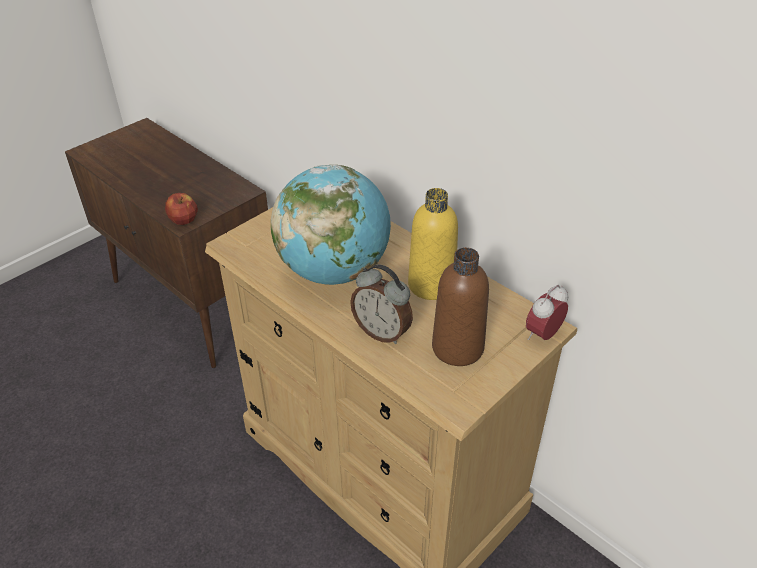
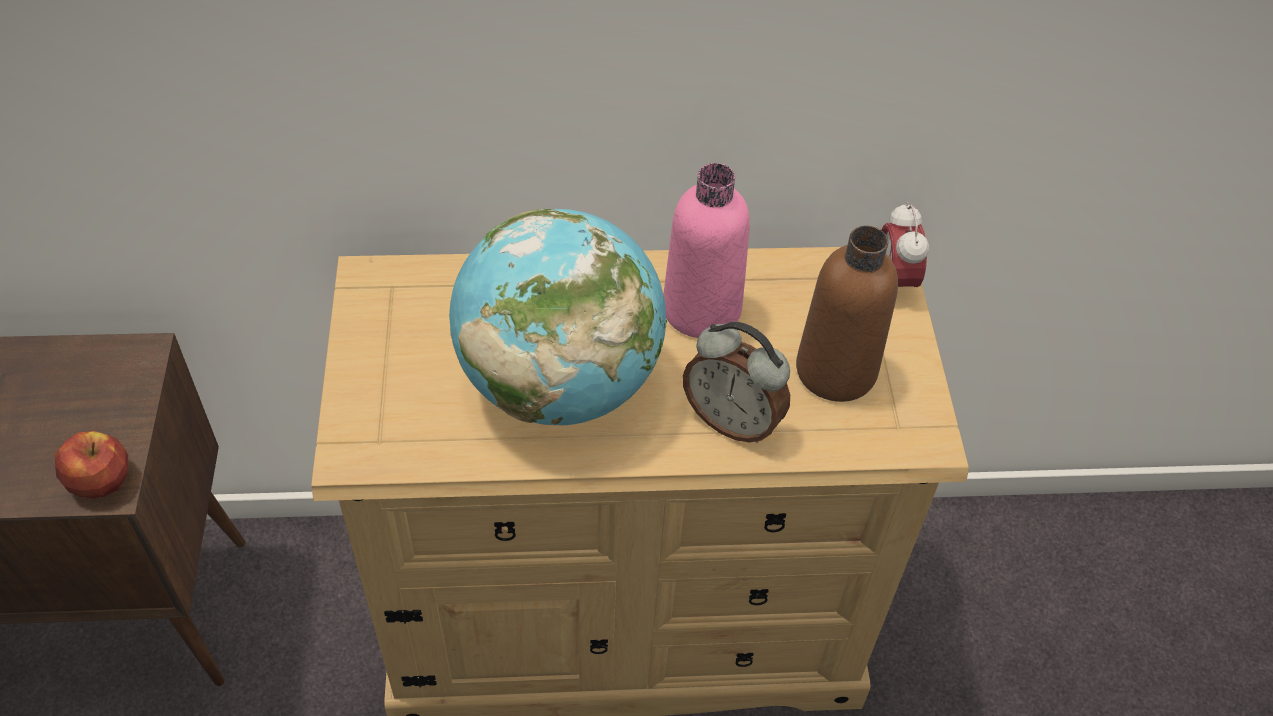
camera: 50 degrees left, 10 degrees up
(382, 332) = (732, 420): alarm clock -> alarm clock turned 45 degrees clockwise
(431, 285) = (701, 309): yellow bottle -> pink bottle

